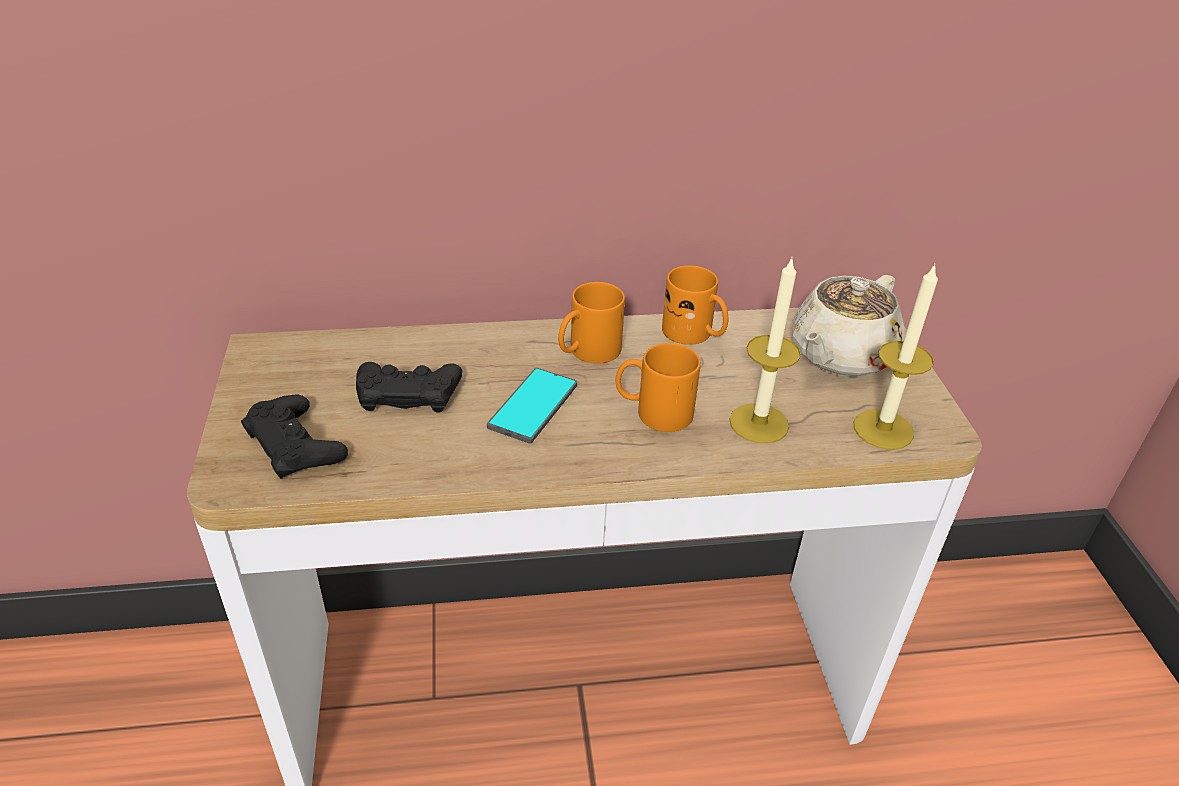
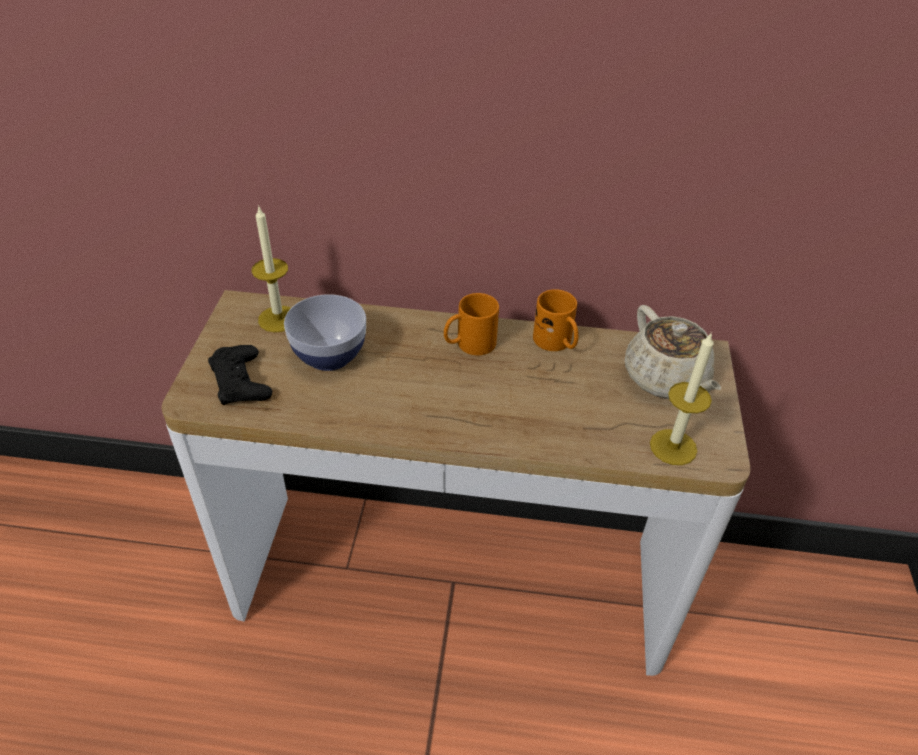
camera: 15 degrees right, 5 degrees up
(408, 393) = (329, 355): black game controller -> bowl
(533, 406) = (413, 381): phone -> none
(653, 412) = (499, 401): orange mug -> none
(759, 423) = (576, 424): candle -> candle (278, 319)
(840, 355) = (666, 379): beige teapot -> beige teapot turned 75 degrees counterclockwise

